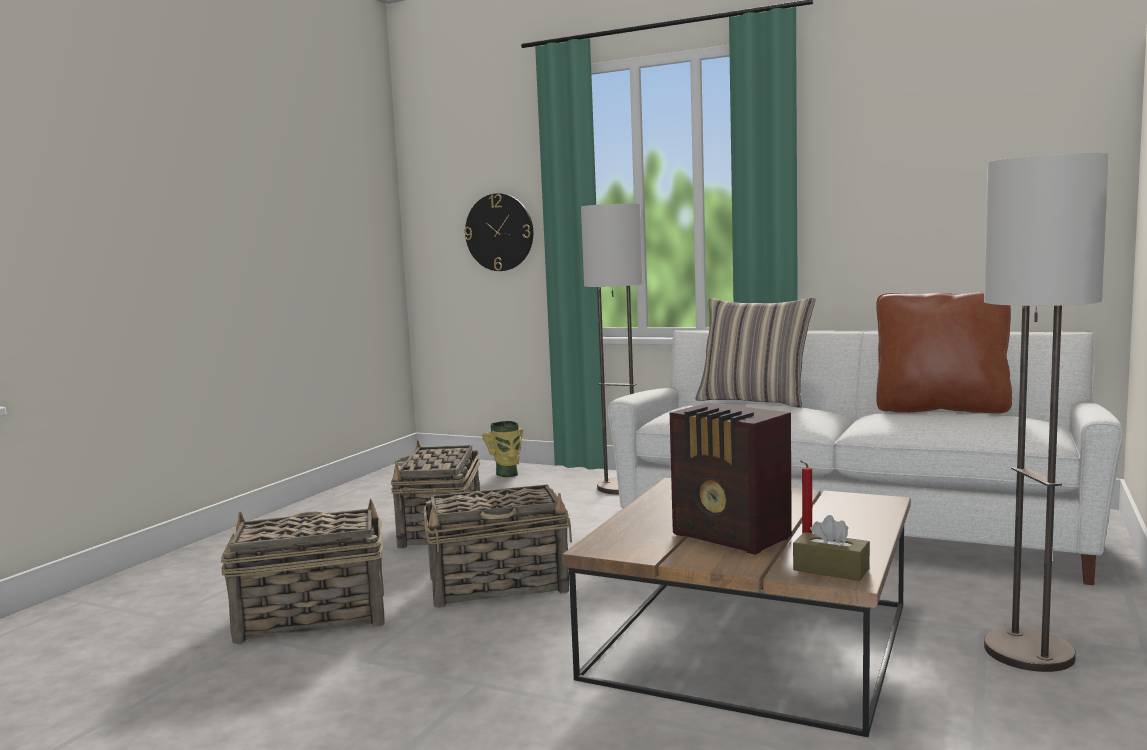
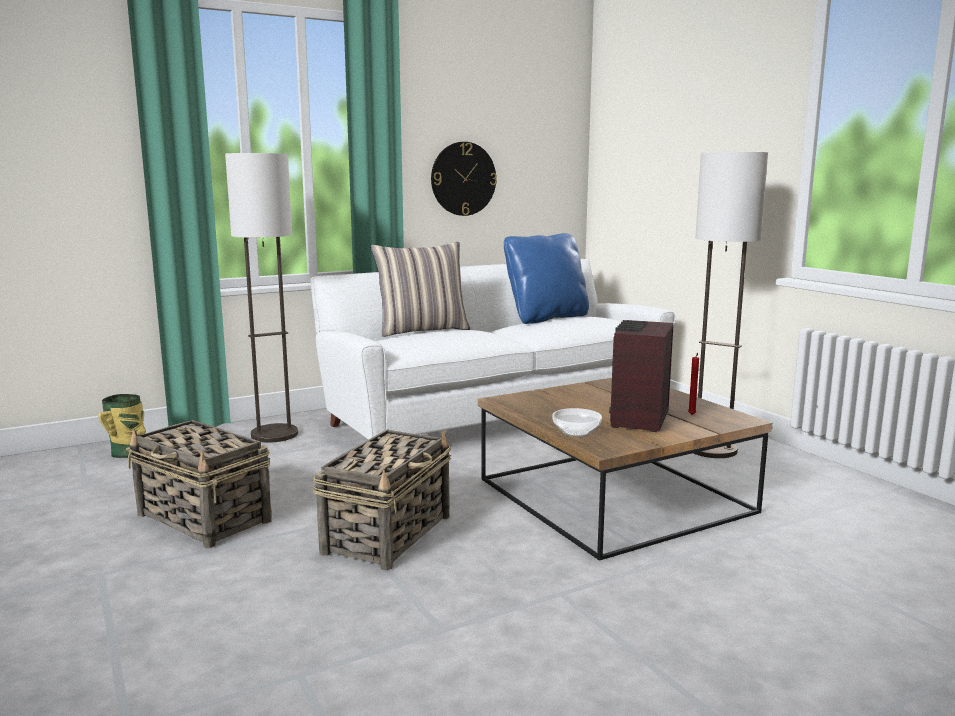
camera: 55 degrees left, 5 degrees up
(310, 618) = (302, 633): basket -> none
(499, 232) = (65, 175): wall clock -> wall clock (463, 179)
(631, 527) = (576, 432): none -> bowl
(732, 537) = (638, 419): radio -> radio turned 120 degrees clockwise
(831, 569) = (726, 419): brown tissue box -> none
(940, 409) = (546, 318): brown pillow -> blue pillow

